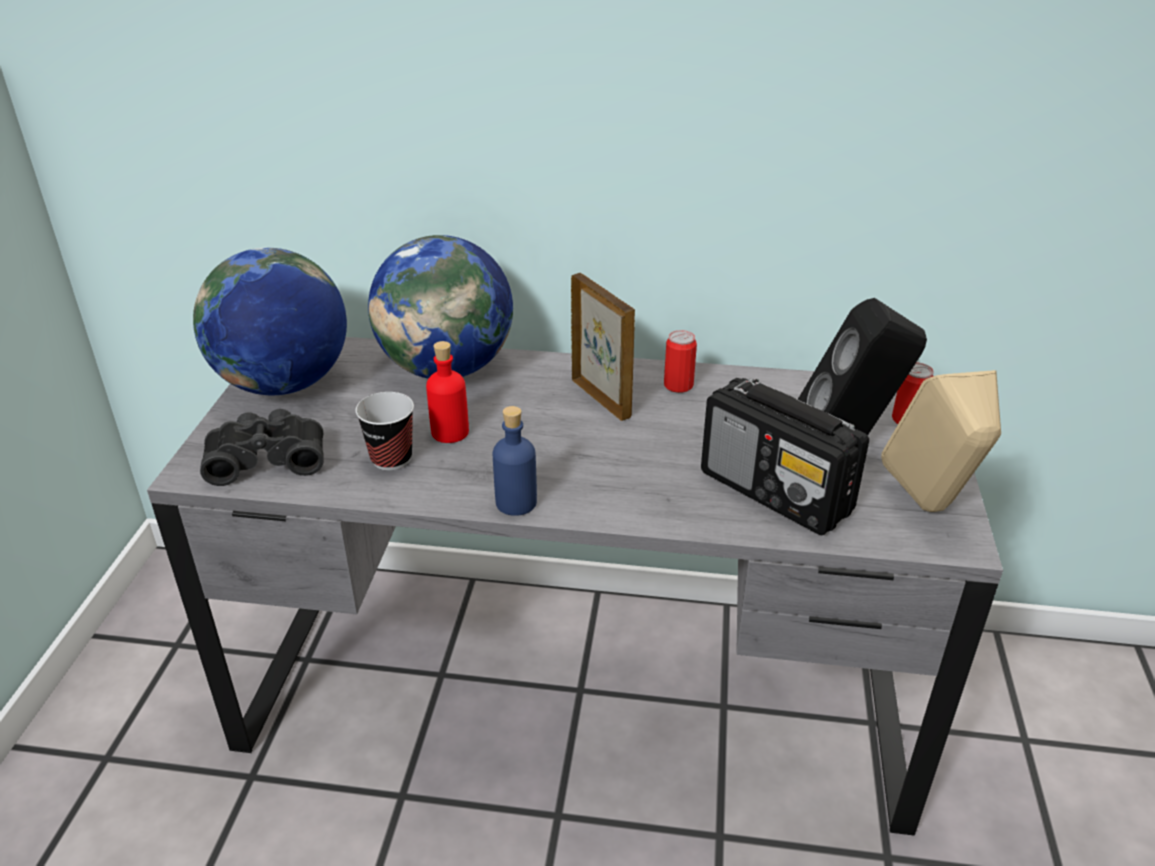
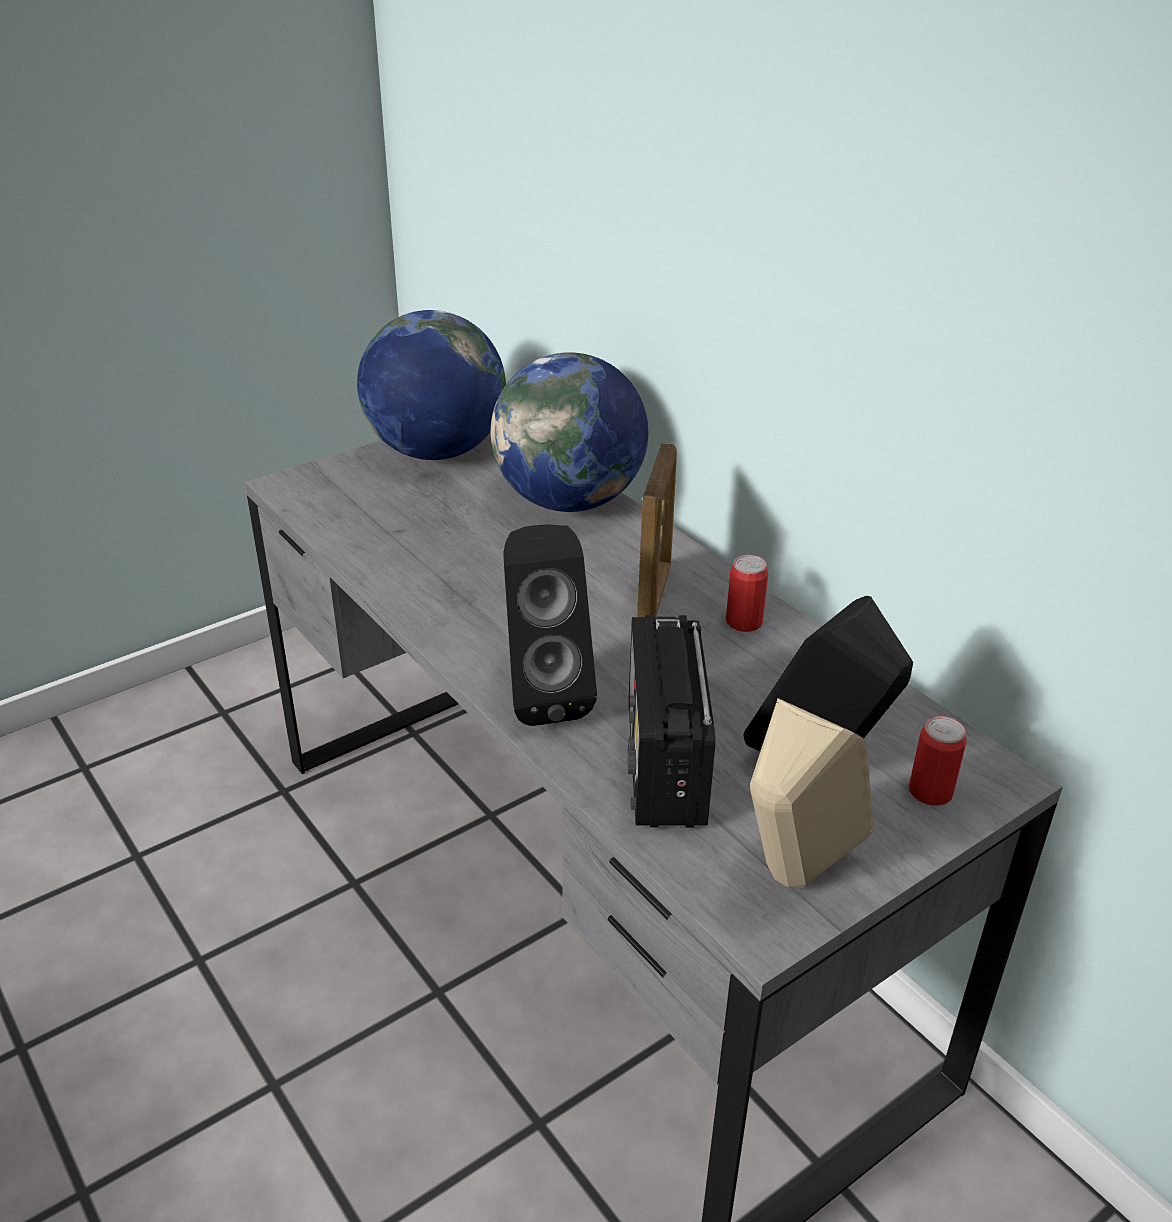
camera: 45 degrees right, 0 degrees up
(267, 458) = (341, 500): black binoculars -> none
(391, 459) = (415, 548): cup -> none
(450, 432) = (488, 552): red bottle -> none
(516, 502) = (445, 634): blue bottle -> none
(643, 499) = (543, 694): none -> black speaker

